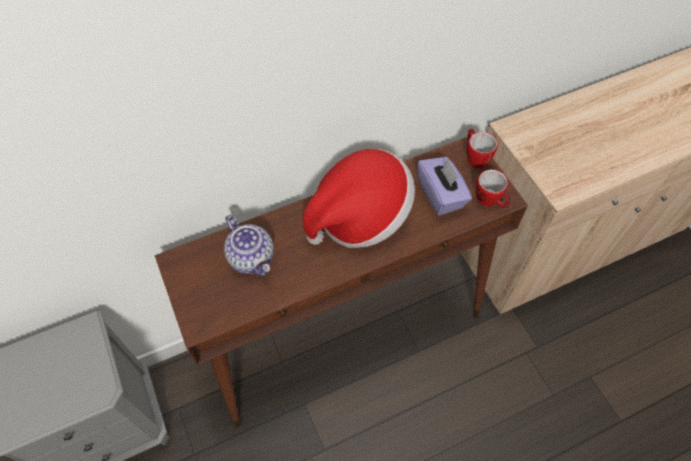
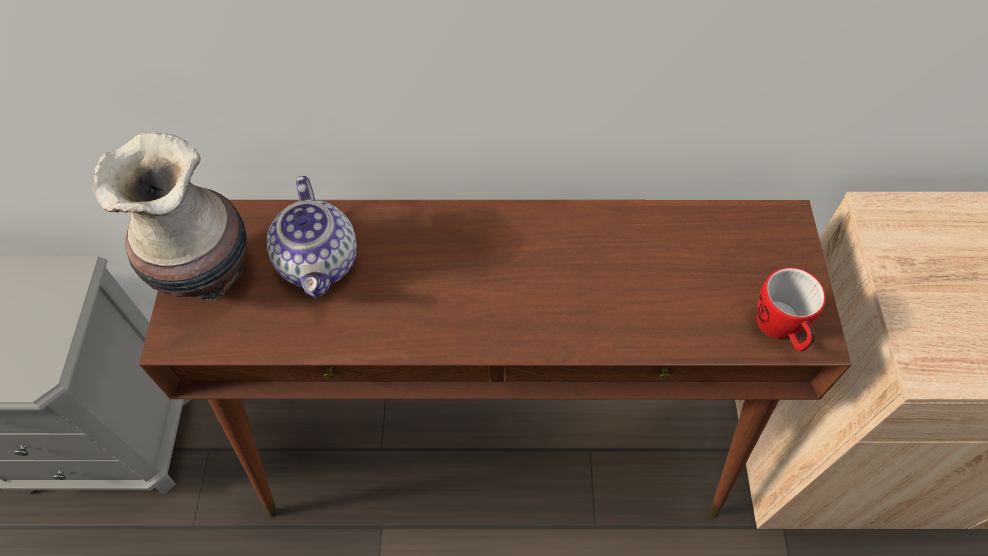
camera: 25 degrees right, 0 degrees up
(195, 287) = (208, 273): none -> vase
(359, 216) = (530, 263): hat -> none
(441, 195) = (692, 283): purple tissue box -> none
(475, 157) = (790, 240): mug -> none

